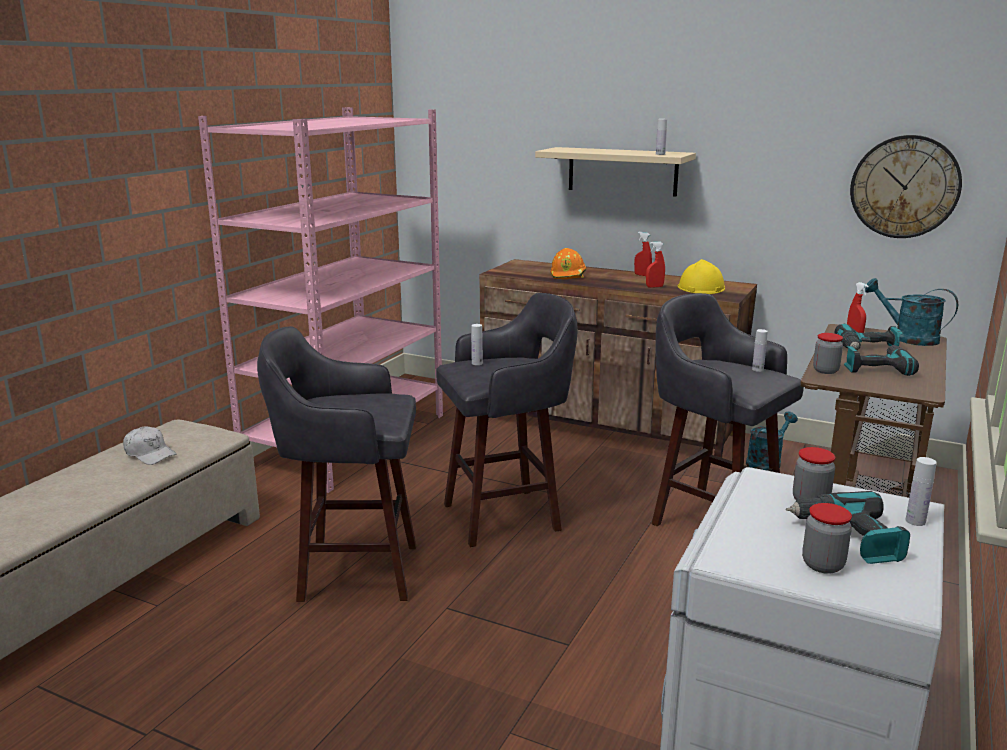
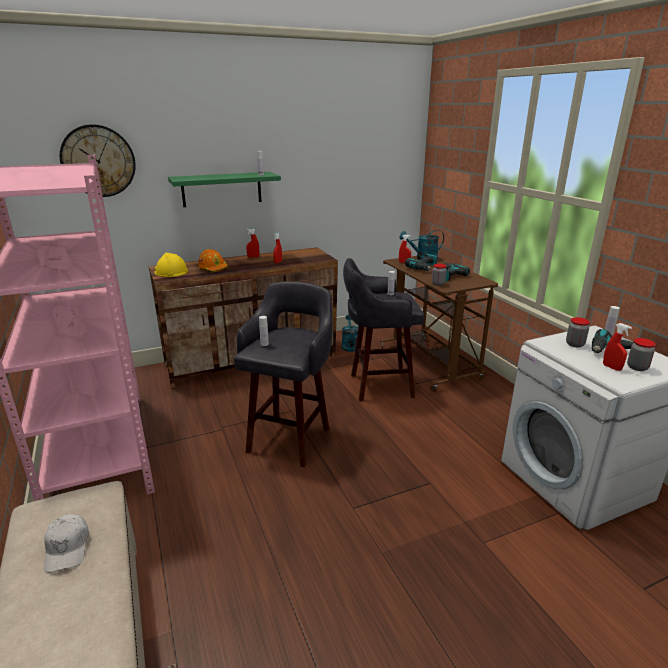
camera: 50 degrees left, 5 degrees up
(150, 454) = (67, 548): white cap -> white cap turned 90 degrees clockwise
(352, 572) = (269, 529): grey stool -> none
(622, 171) = (222, 189): beige shelf -> green shelf
(700, 288) = (300, 256): yellow hard hat -> yellow hard hat (171, 272)
(775, 544) = (611, 367): none -> red spray bottle
(904, 187) = (380, 180): wall clock -> wall clock (98, 161)

